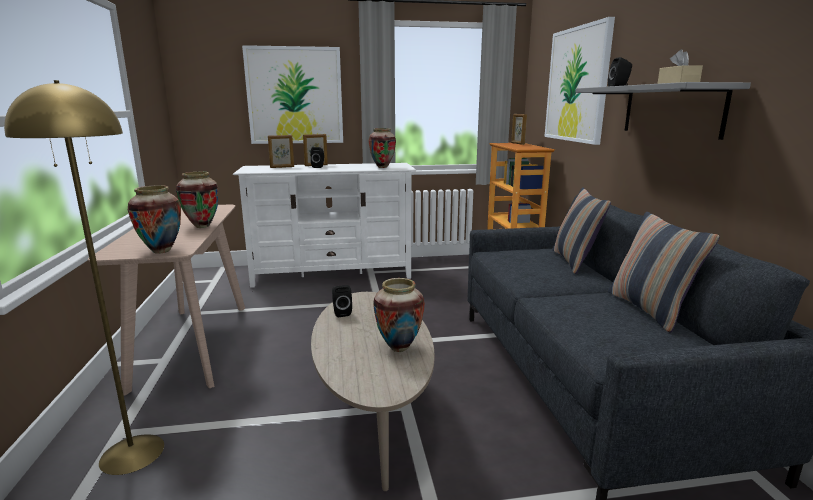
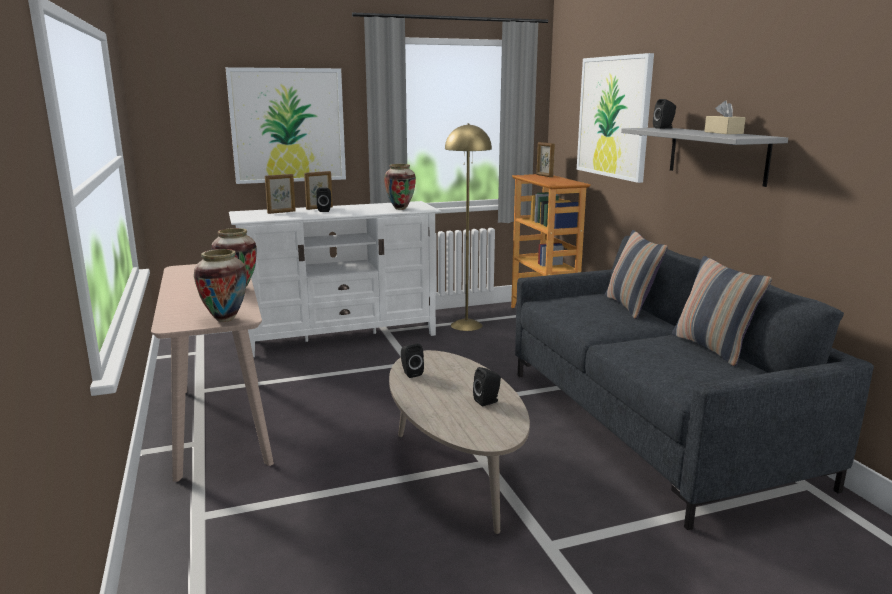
camera: 10 degrees left, 0 degrees up
(132, 453) = (226, 531): yellow floor lamp -> yellow floor lamp (466, 325)
(399, 348) = (488, 401): vase -> black speaker

